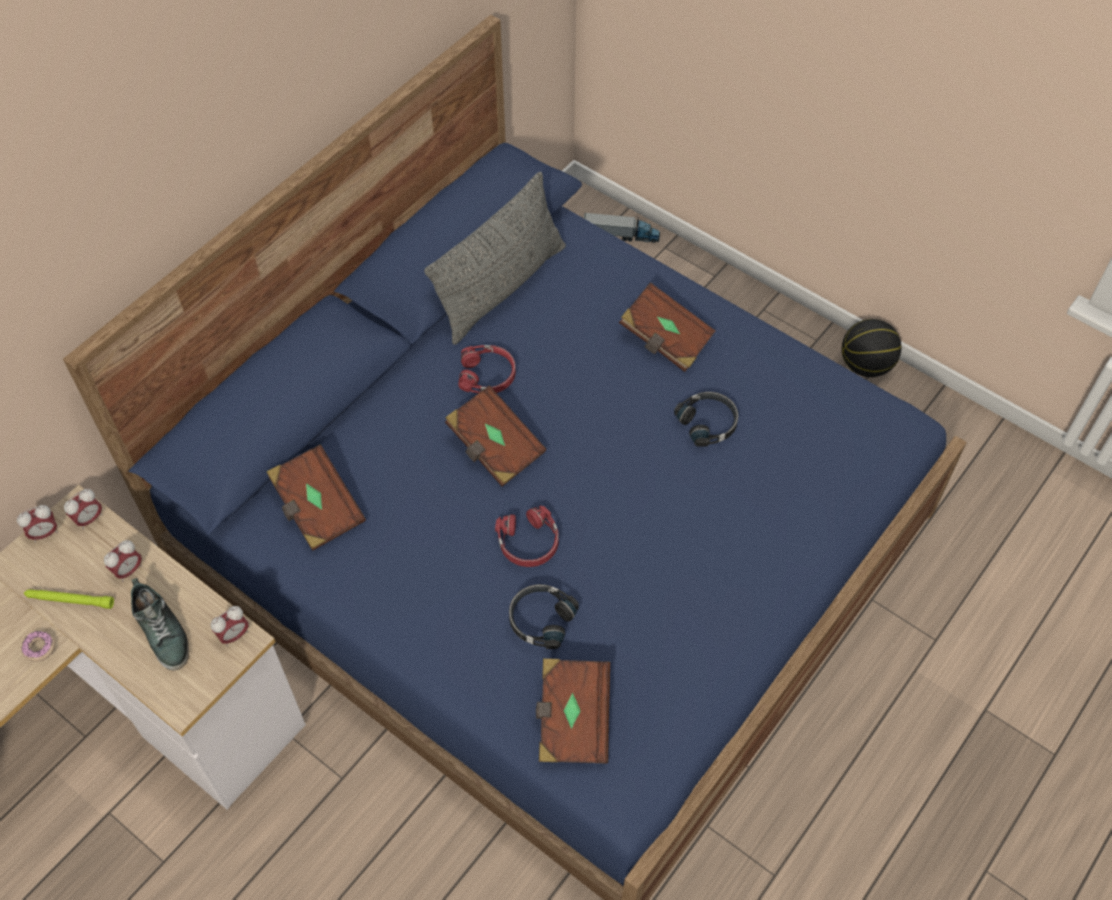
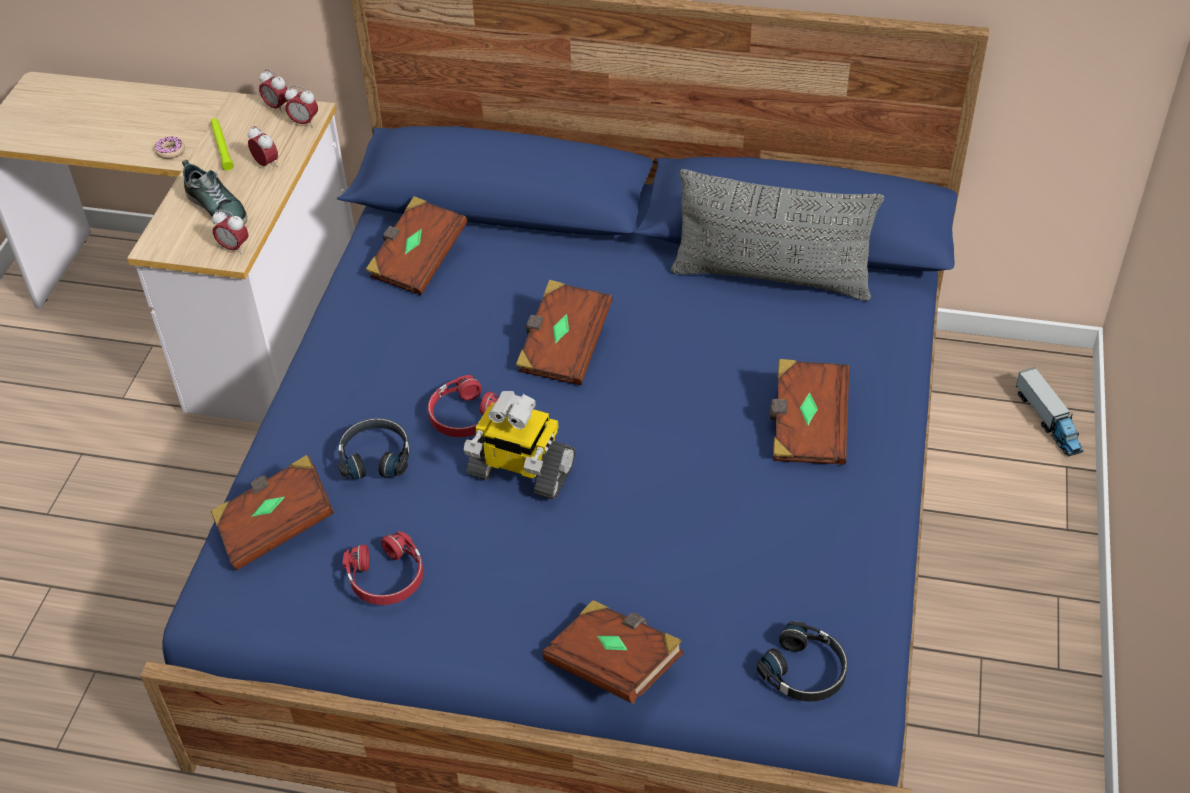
camera: 65 degrees right, 10 degrees down
(129, 570) = (266, 164): alarm clock -> alarm clock turned 150 degrees counterclockwise
(163, 631) = (217, 207): shoe -> shoe turned 75 degrees counterclockwise
(488, 375) = (652, 311): red headphones -> red headphones (387, 578)
(612, 527) = (520, 471): none -> toy robot
(708, 423) = (717, 506): black headphones -> black headphones (805, 671)
(817, 543) = (614, 664): none -> brown book
(866, 365) = (1062, 737): basketball -> none

